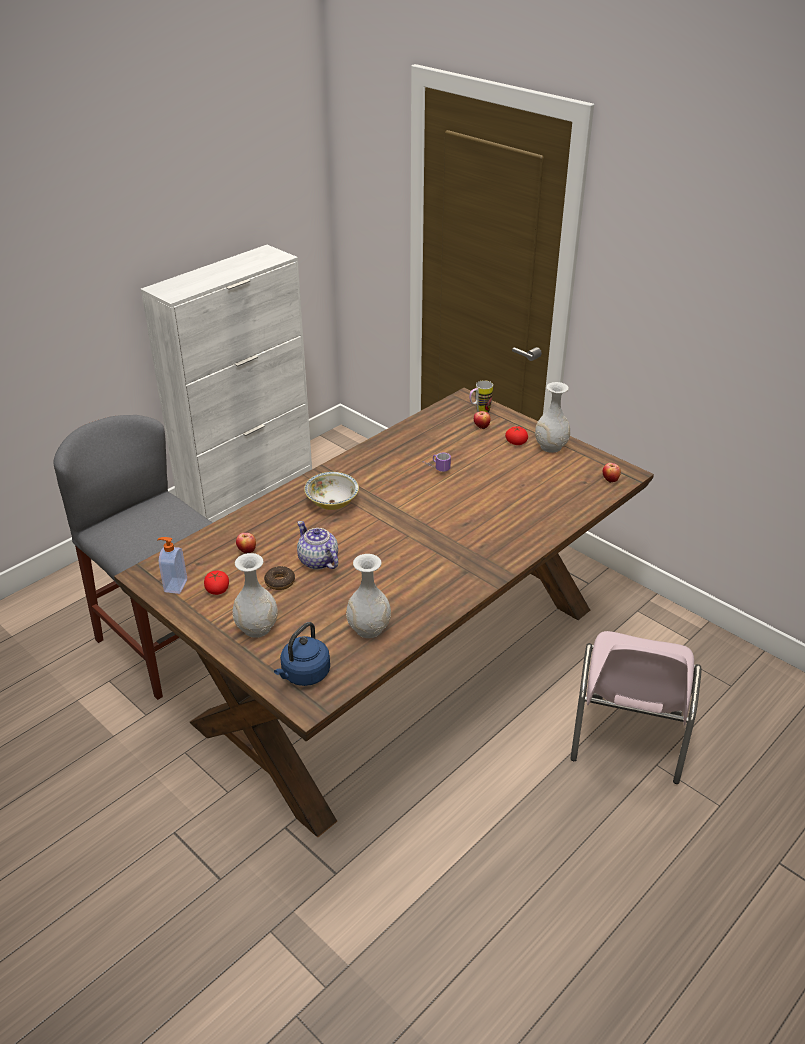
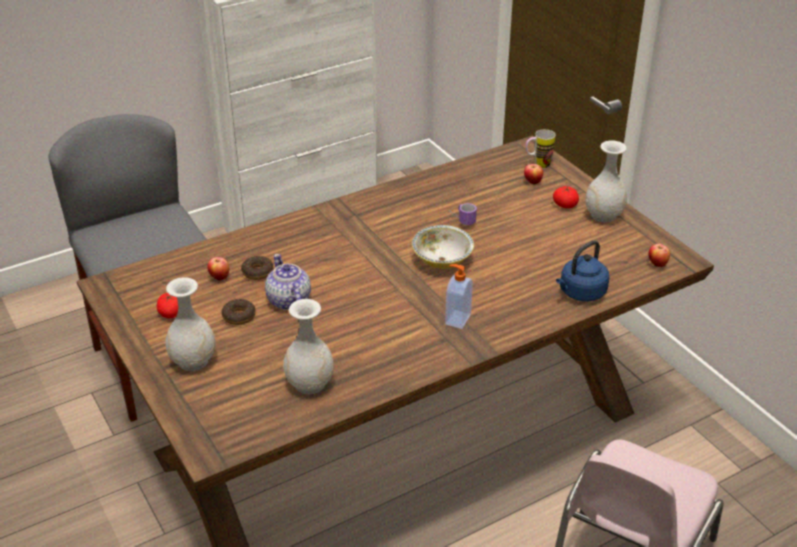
camera: 15 degrees right, 0 degrees up
(175, 585) = (131, 301): soap dispenser -> soap dispenser (457, 319)
(279, 540) = (257, 272): none -> donut
(304, 675) = (219, 420): blue kettle -> blue kettle (580, 293)
(332, 502) = (331, 240): bowl -> bowl (442, 260)

